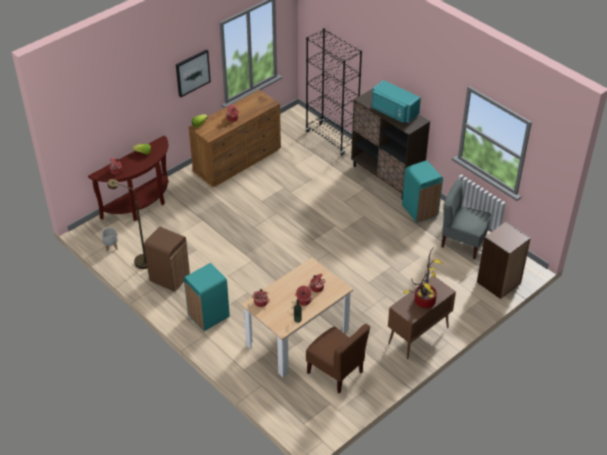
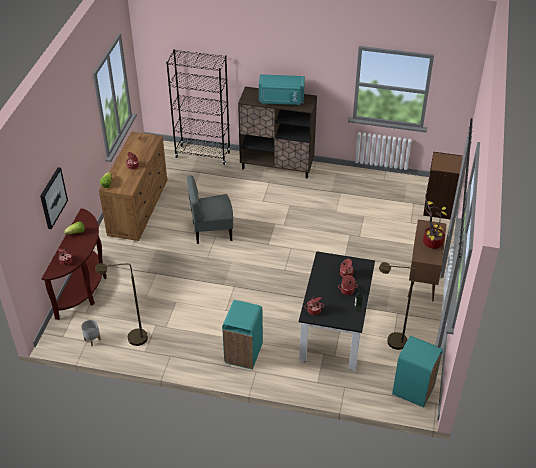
camera: 35 degrees left, 0 degrees up
(169, 278) = (176, 339): brown trash can -> none
(192, 72) = (85, 133): picture -> picture (53, 198)
(297, 338) = (334, 331): beige dining table -> black dining table
(336, 372) = (391, 342): brown chair -> brown floor lamp
(419, 211) = (329, 181): turquoise trash can -> turquoise trash can (413, 391)
(463, 242) = (384, 190): grey chair -> grey chair (212, 231)

